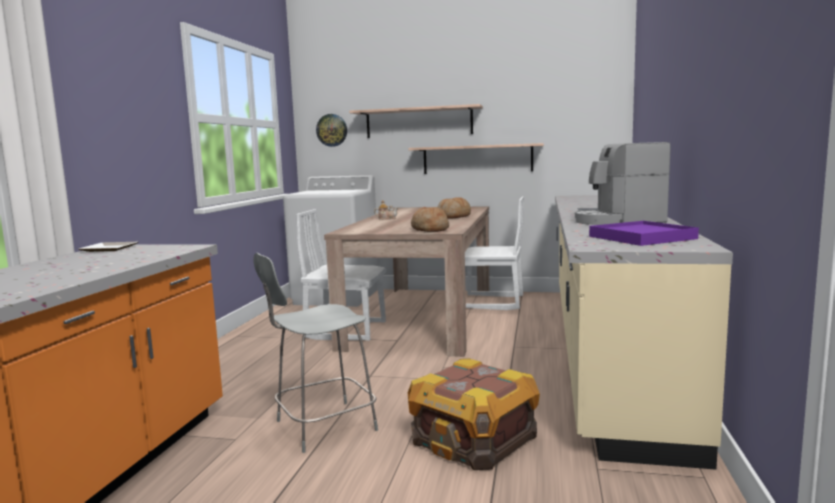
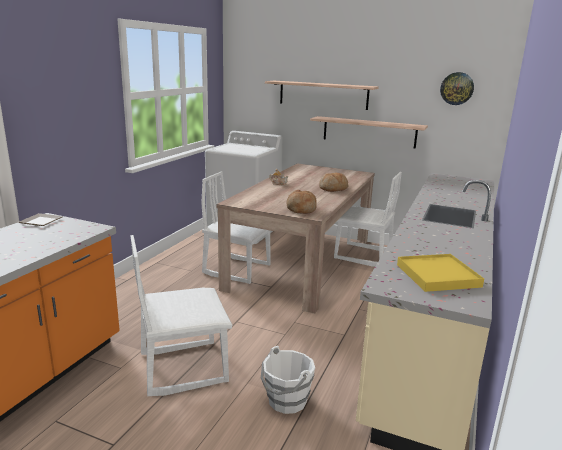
camera: 10 degrees right, 10 degrees up
(322, 426) = (183, 367): grey stool -> white chair
(332, 130) = (252, 93): wall clock -> wall clock (457, 88)
(474, 438) = (286, 401): crate -> white bucket
(618, 221) = (444, 237): coffee machine -> none
(642, 237) = (438, 275): purple tray -> yellow tray

